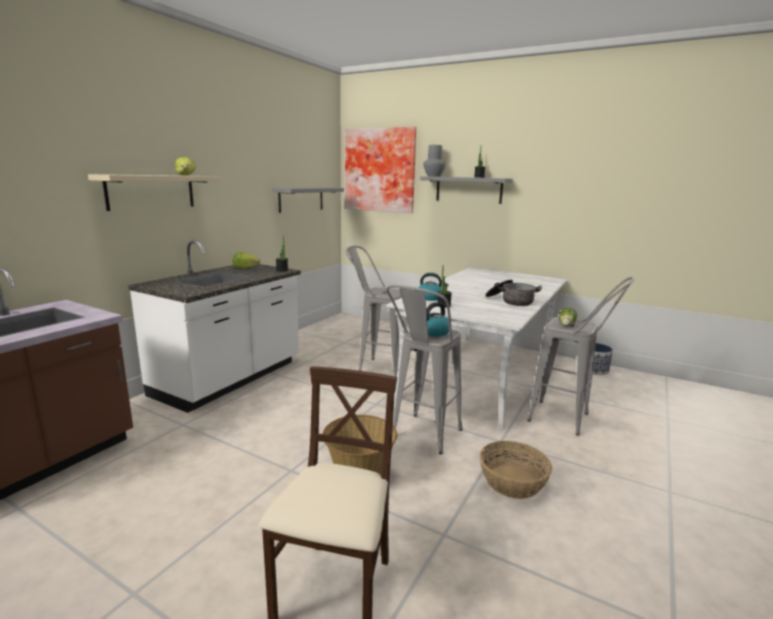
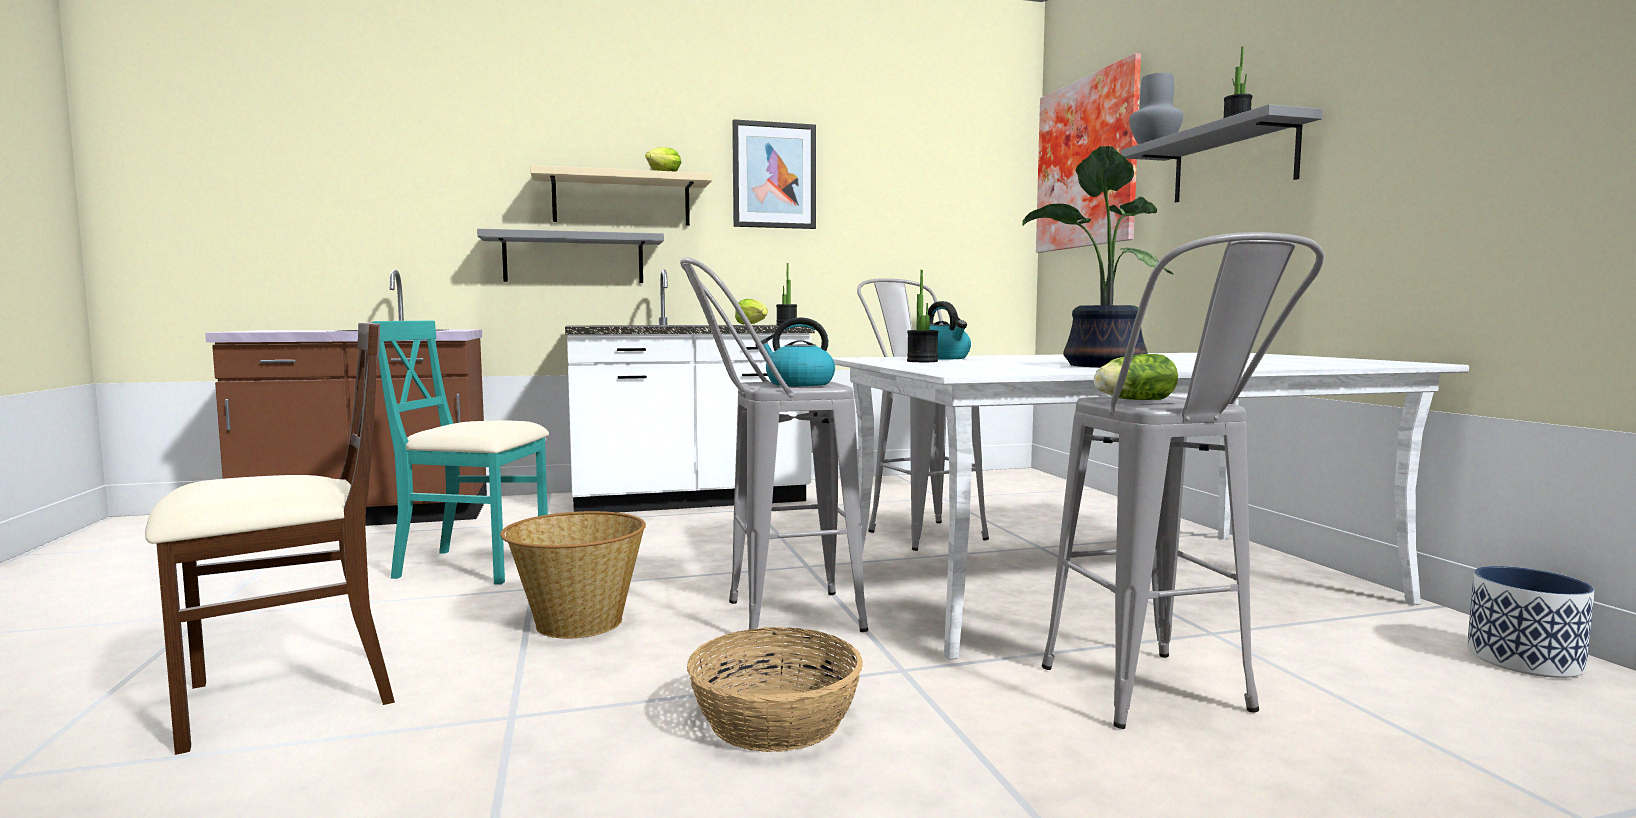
camera: 45 degrees right, 10 degrees down
(220, 471) = (474, 565): none -> turquoise chair
(234, 171) = (774, 175): none -> picture
(301, 199) = (924, 229): grey shelf -> grey shelf (574, 259)
(510, 301) = (1099, 365): cooking pot -> potted plant

